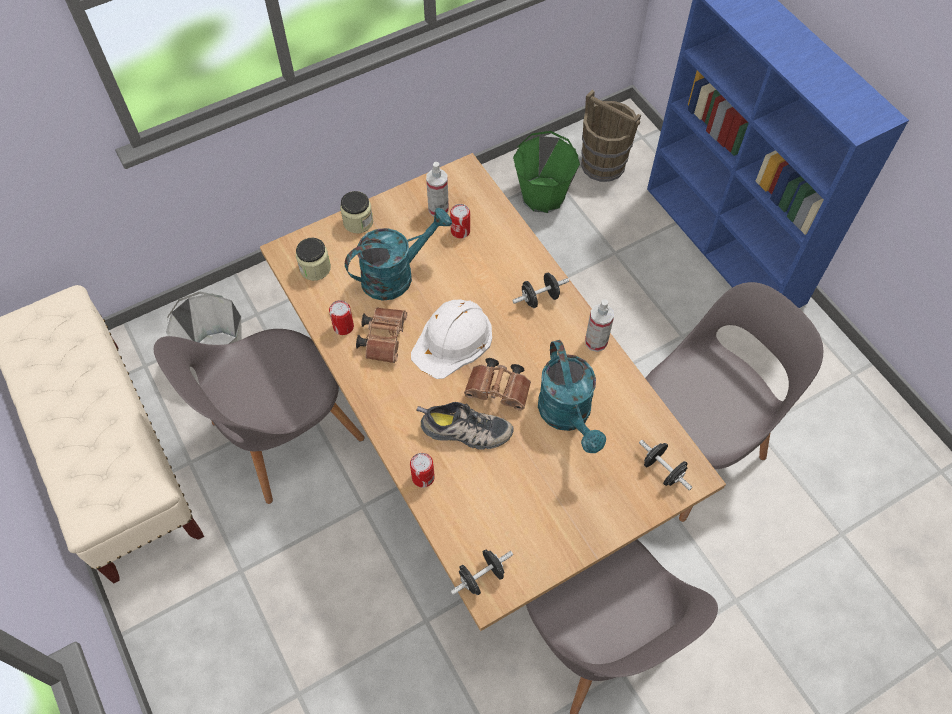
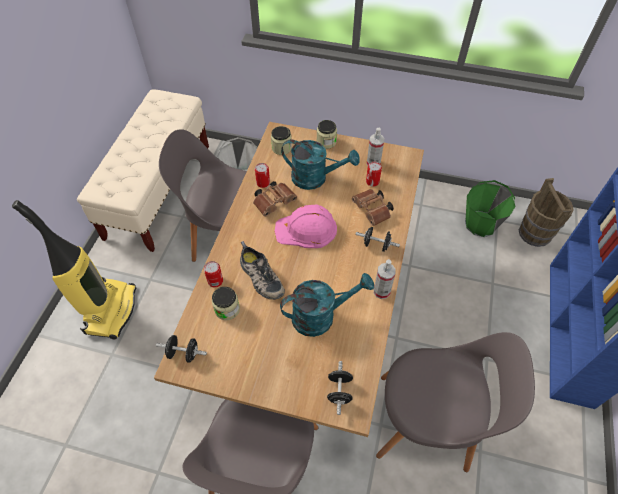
camera: 45 degrees right, 5 degrees down
(232, 651) = (110, 310): none -> vacuum cleaner
(453, 340) = (306, 229): white hard hat -> pink hard hat
(471, 494) = (227, 309): none -> jar
(500, 390) = (301, 273): brown binoculars -> brown binoculars (372, 212)
(568, 416) = (321, 316): turquoise watering can -> turquoise watering can turned 135 degrees counterclockwise

